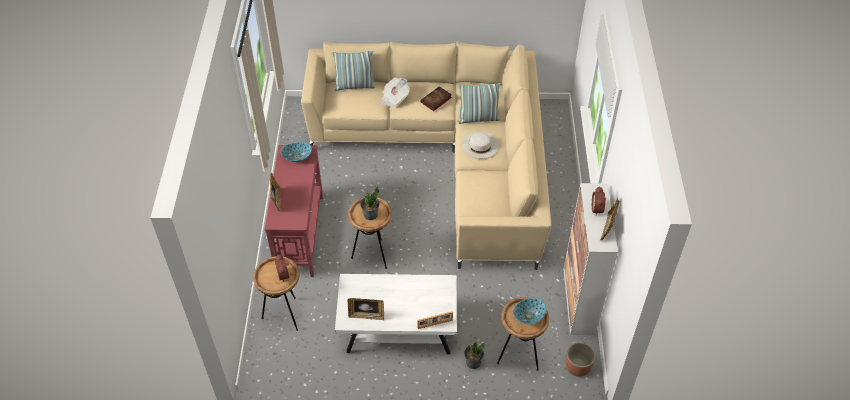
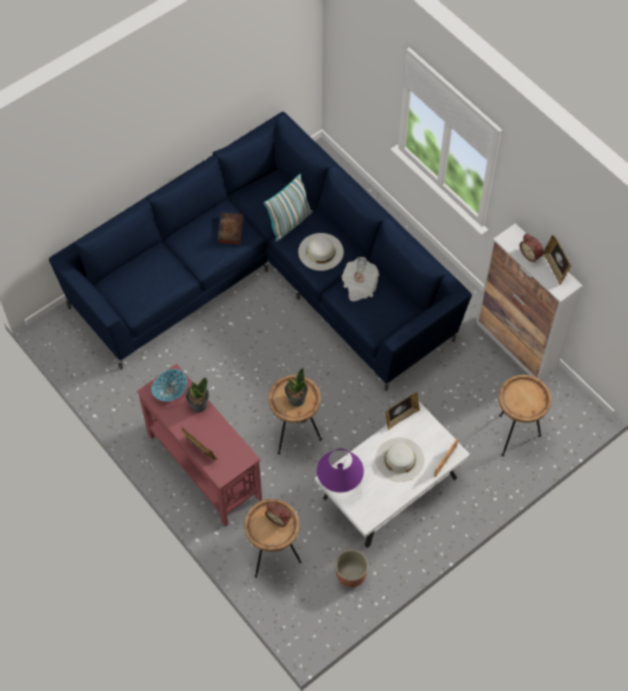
camera: 40 degrees left, 10 degrees up
(353, 286) = (339, 481): none -> purple table lamp
(354, 86) = (131, 269): pillow -> none
(366, 316) = (379, 499): picture frame -> picture frame (401, 417)
(394, 98) = (186, 256): newspaper -> newspaper (359, 285)
(405, 301) = (399, 459): none -> white hat
(449, 157) = (267, 280): beige sofa -> blue sofa
(473, 362) = (482, 470): potted plant -> potted plant (198, 404)
(528, 316) = (526, 394): bowl -> none
(577, 367) = (568, 408): planter -> planter (350, 575)

